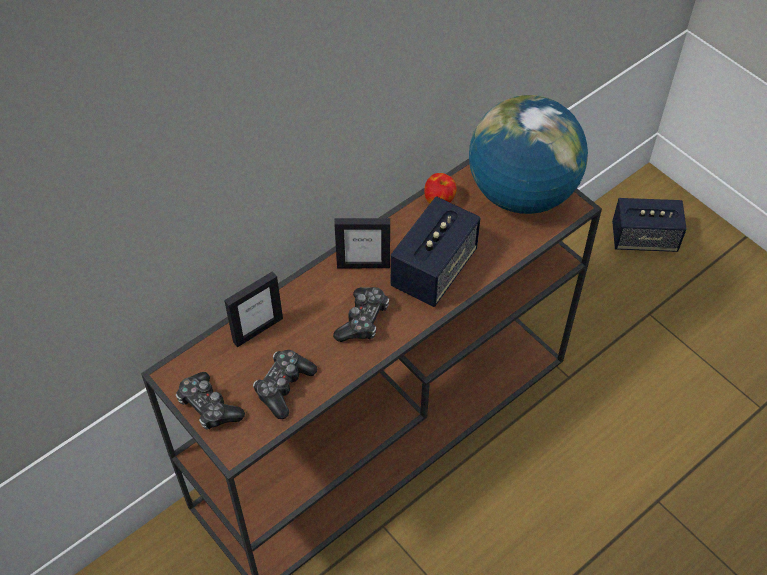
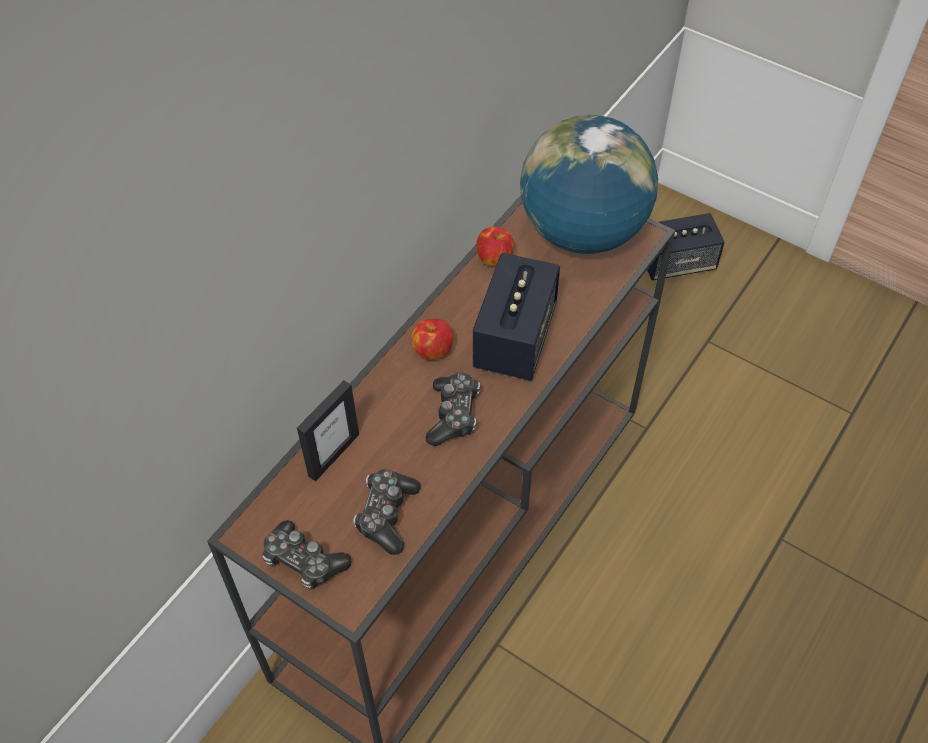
camera: 15 degrees left, 0 degrees up
(363, 264) = (432, 350): picture frame -> apple

